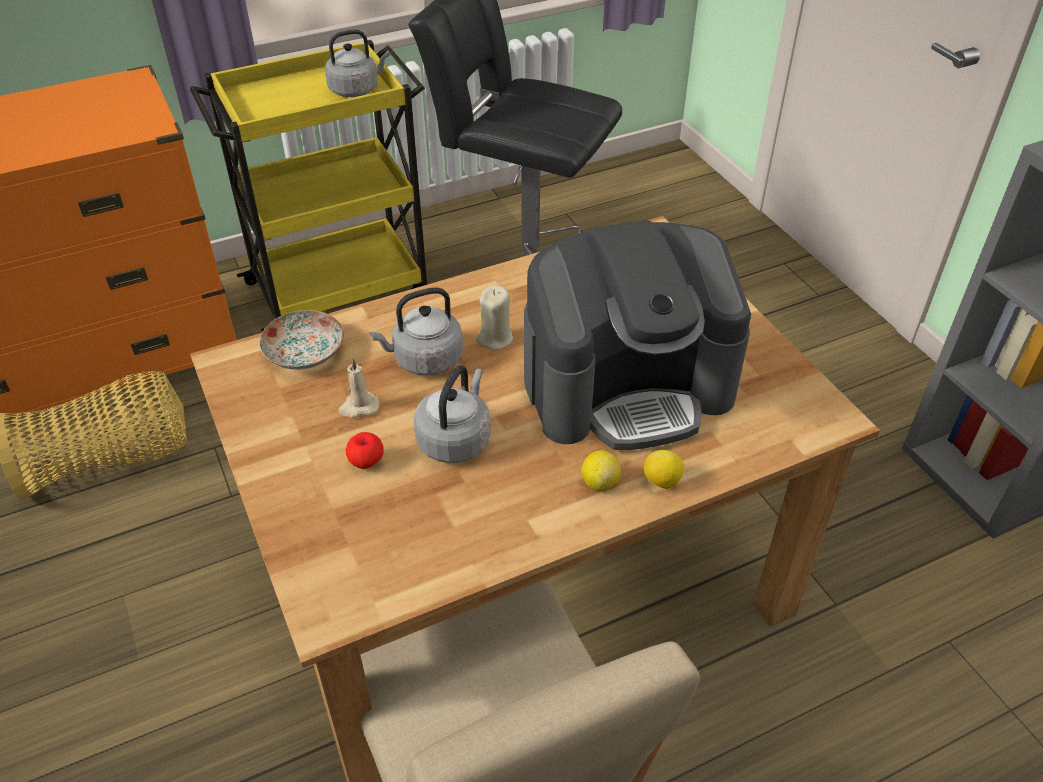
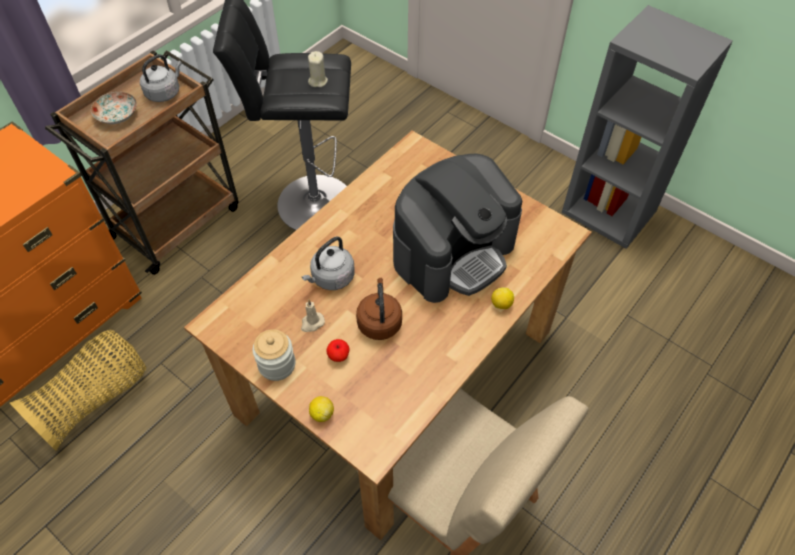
camera: 25 degrees left, 10 degrees up
(274, 442) = (277, 364): none -> jar
(305, 353) = (257, 300): plate -> plate (118, 115)
(340, 288) = (177, 221): yellow cart -> brown cart
(455, 439) = (379, 322): grey kettle -> brown kettle
(495, 338) = (363, 248): beige candle -> beige candle (318, 81)
(599, 482) = (470, 317): lemon -> lemon (322, 414)

